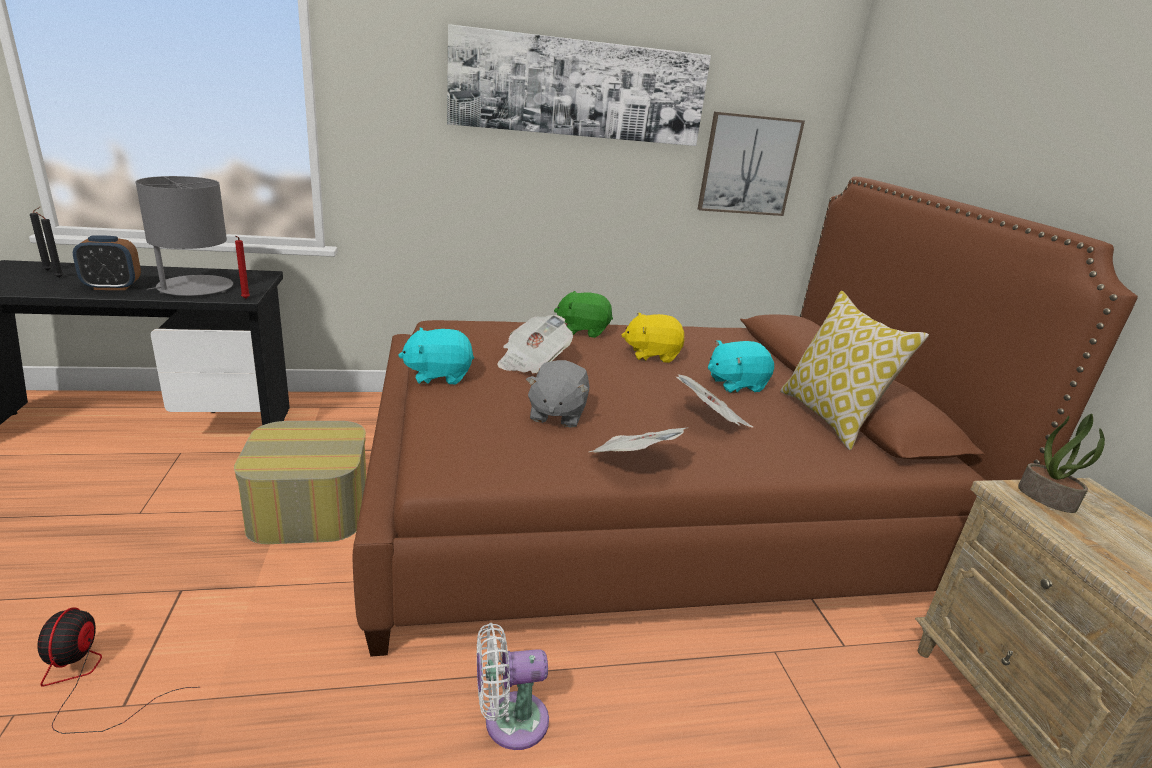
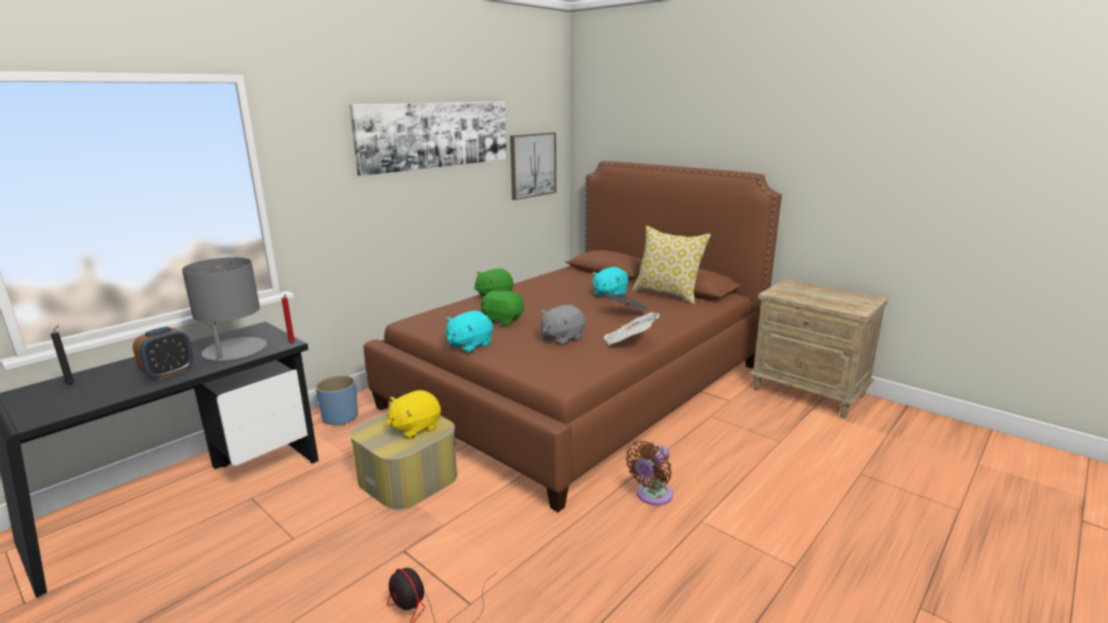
camera: 35 degrees left, 5 degrees down
(58, 277) = (97, 384): black candle -> none
(357, 411) = (340, 417): none -> blue planter
(509, 721) = (652, 496): white fan -> brown fan
(532, 362) = (502, 320): newspaper -> green plush toy
(556, 414) = (562, 338): grey plush toy -> grey plush toy turned 75 degrees clockwise
(651, 355) = (551, 295): yellow plush toy -> yellow plush toy (415, 428)
(1047, 498) = (785, 290): potted plant -> none

